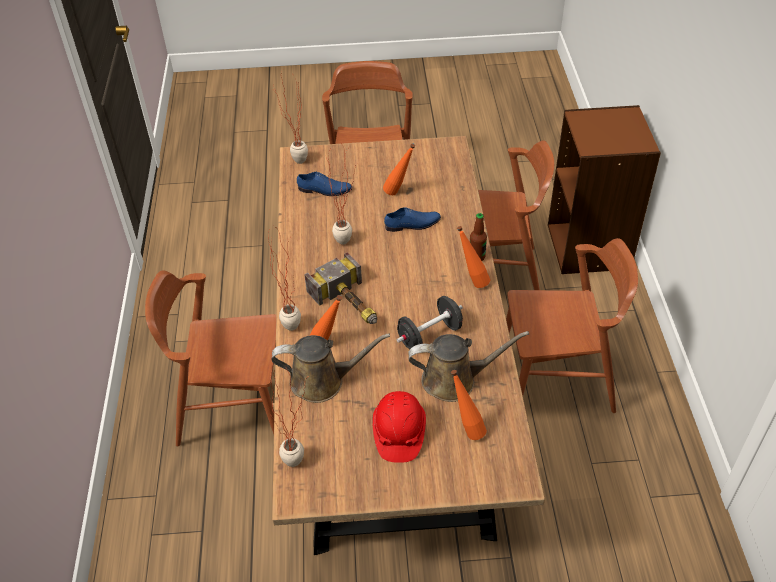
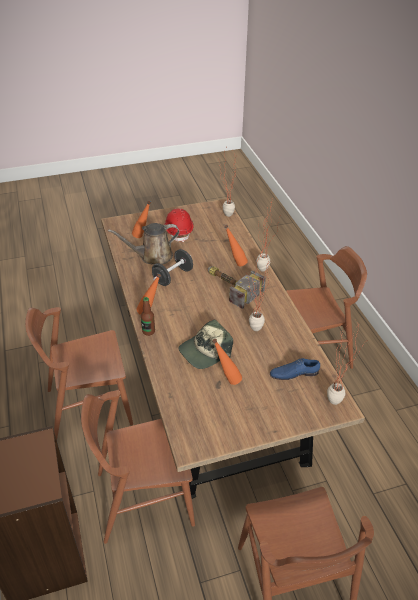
camera: 165 degrees right, 5 degrees down
(322, 381) = (229, 246): brown watering can -> none
(413, 224) = (205, 351): blue shoe -> cap

